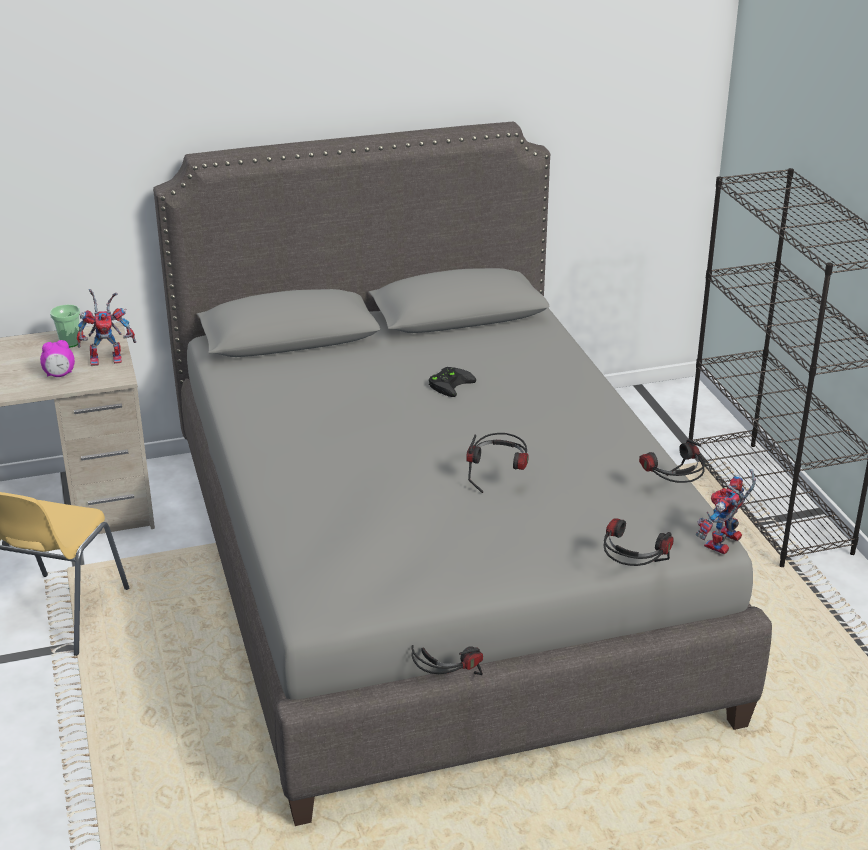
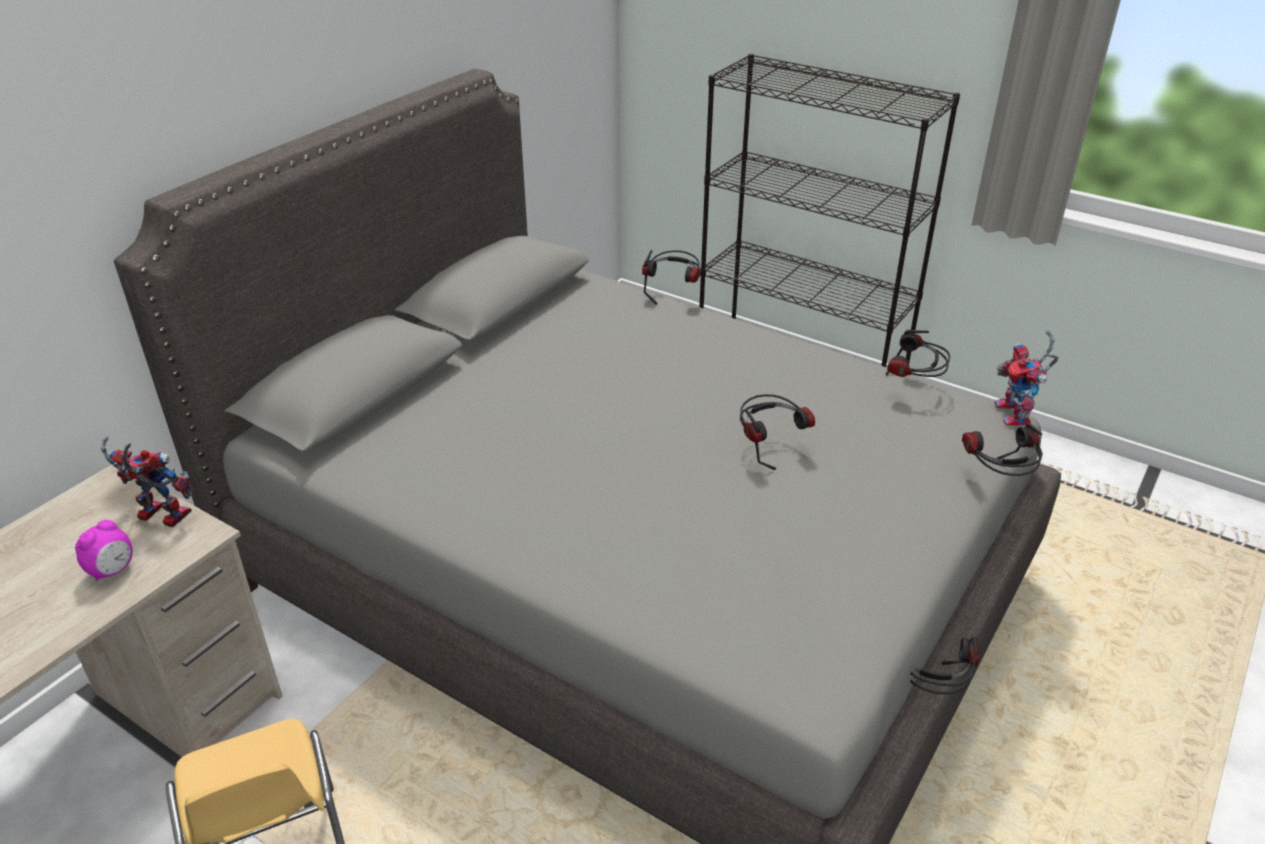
camera: 40 degrees left, 5 degrees up
(69, 343) = (72, 520): cup -> none
(109, 358) = (158, 516): toy robot -> toy robot turned 105 degrees counterclockwise
(450, 383) = (587, 372): black game controller -> none
(592, 357) = (673, 294): none -> headphones

